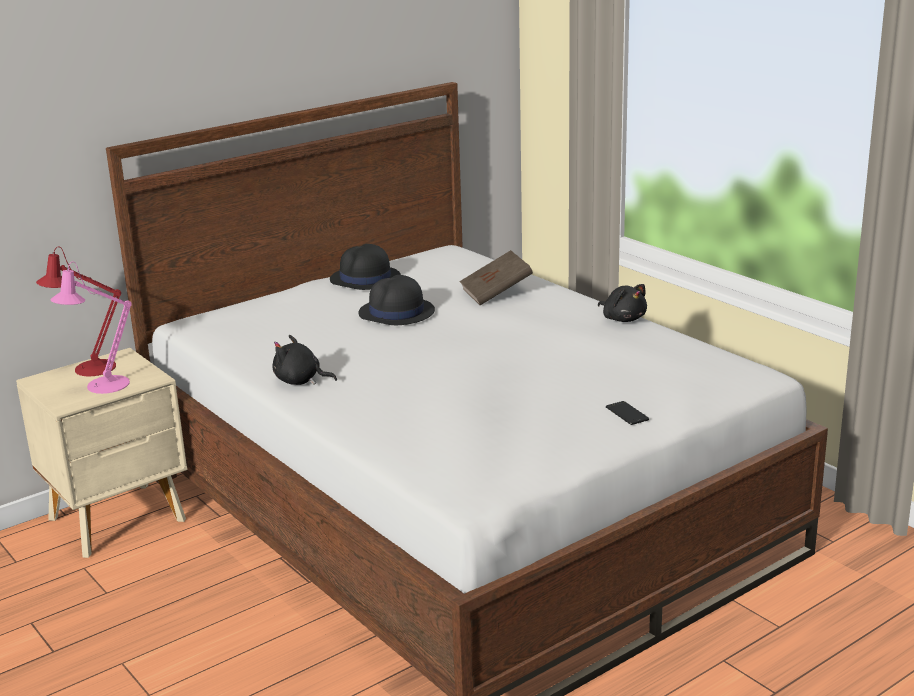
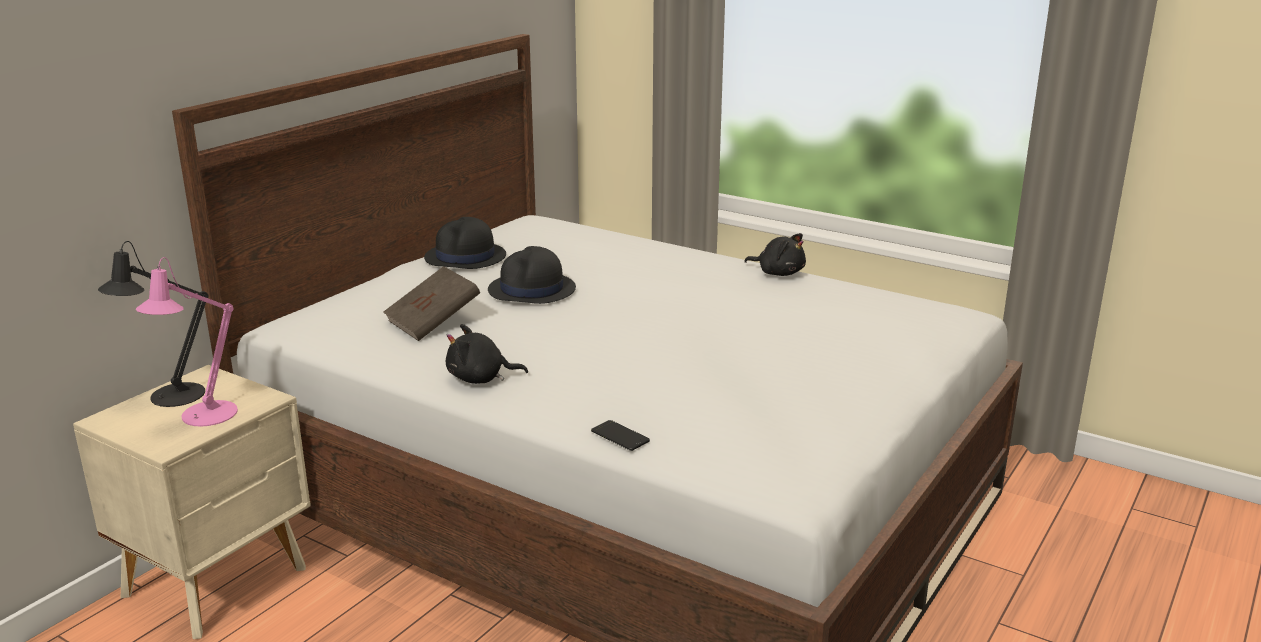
camera: 20 degrees left, 0 degrees up
(89, 369) = (169, 397): red table lamp -> black table lamp
(496, 293) = (625, 259): brown book -> brown book (433, 323)
(627, 413) = (876, 370): phone -> phone (620, 436)

